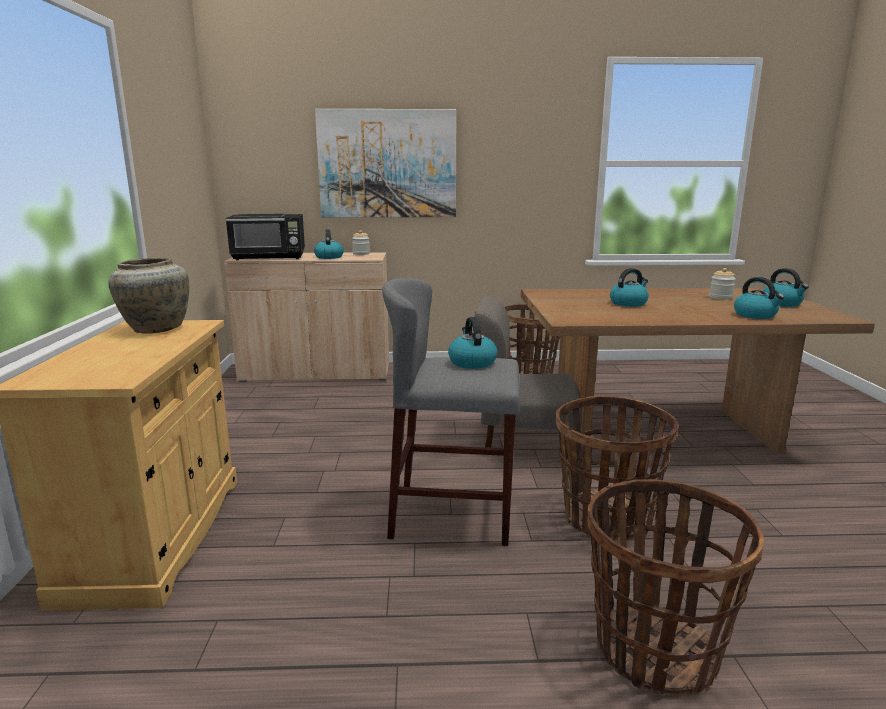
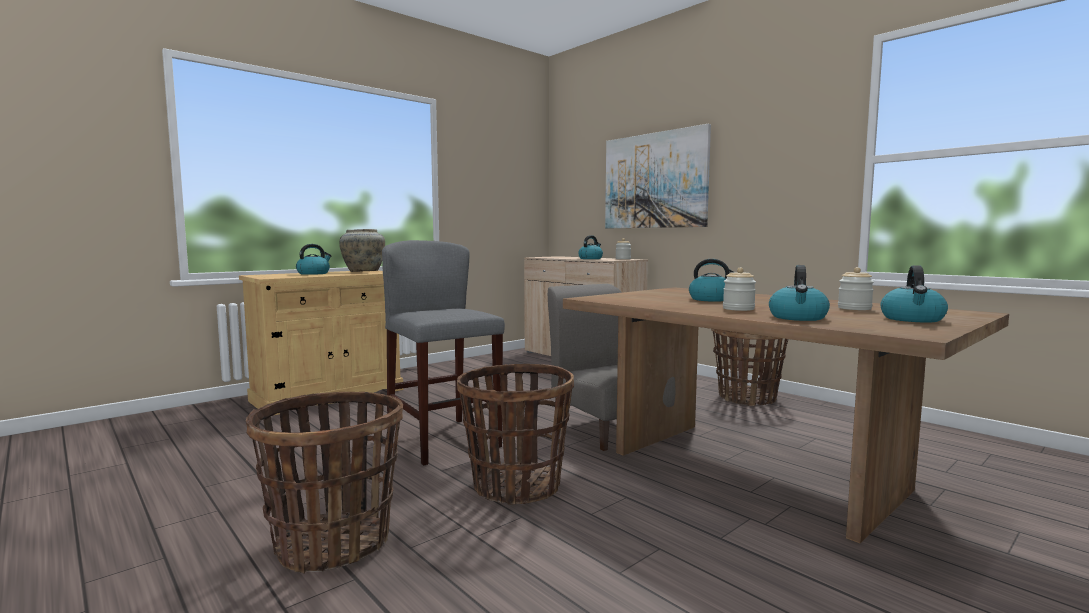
camera: 50 degrees right, 10 degrees down
(270, 257) = (556, 257): black microwave -> none
(472, 362) = (456, 310): kettle -> kettle (314, 273)
(694, 312) = (738, 309): none -> jar

